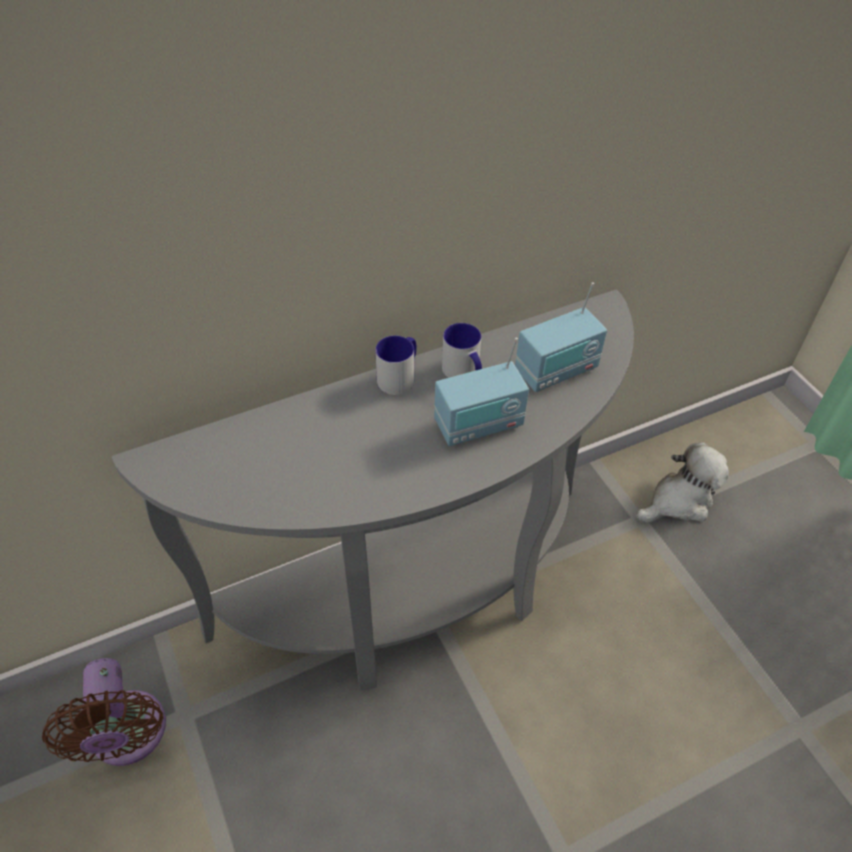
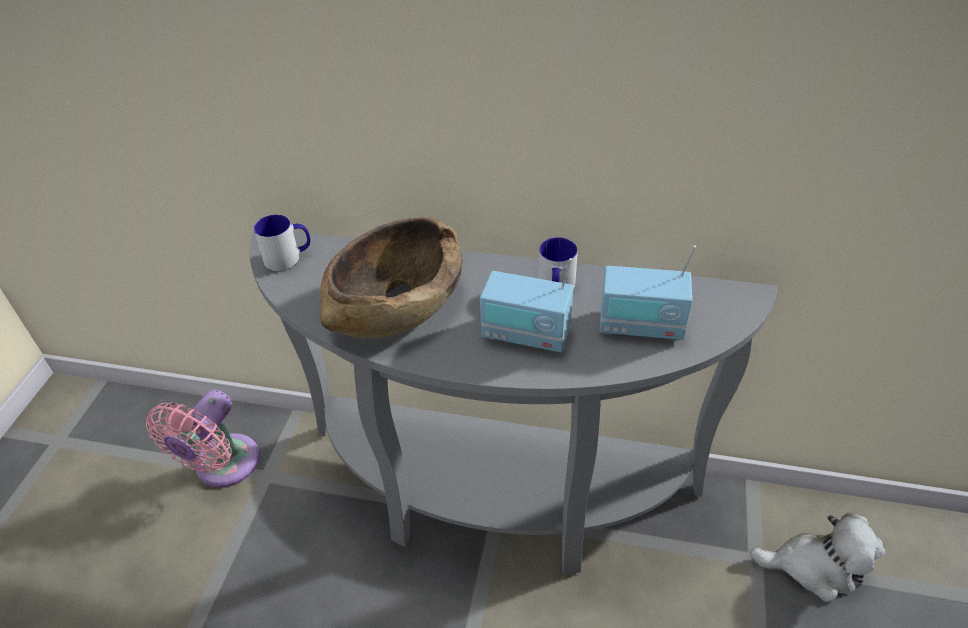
camera: 40 degrees right, 5 degrees down
(128, 737) = (223, 467): brown fan -> pink fan
(343, 459) = (396, 305): none -> brown bowl
(399, 376) = (500, 267): mug -> mug (289, 257)

